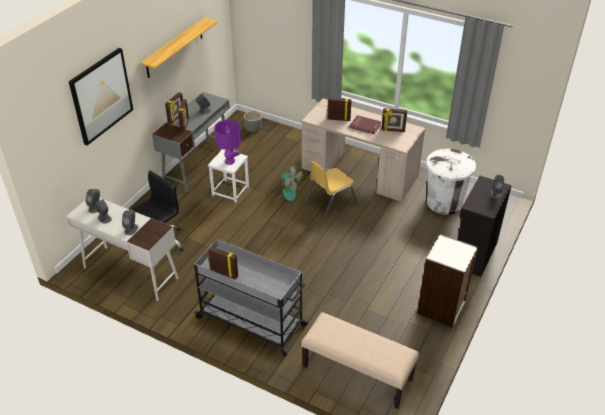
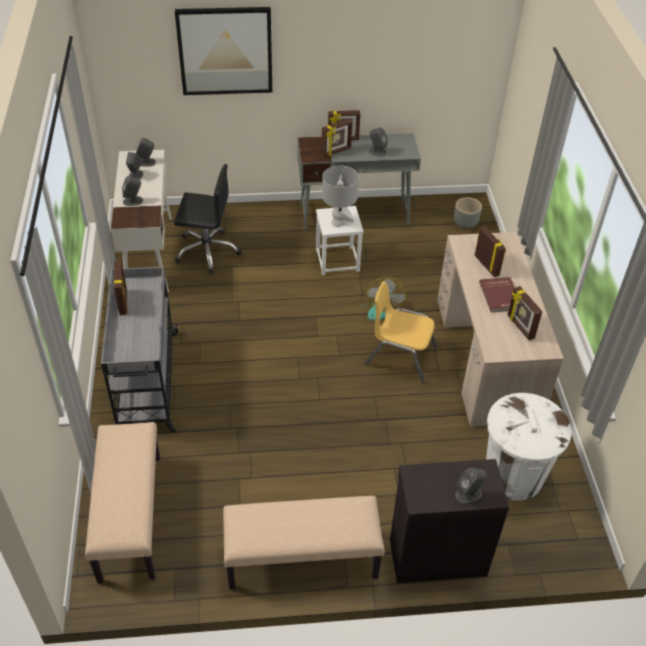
camera: 55 degrees right, 5 degrees up
(174, 48) = (377, 53): shelf -> none
(230, 161) = (338, 222): purple table lamp -> grey table lamp
(442, 307) = (301, 560): white bookcase -> beige bench

